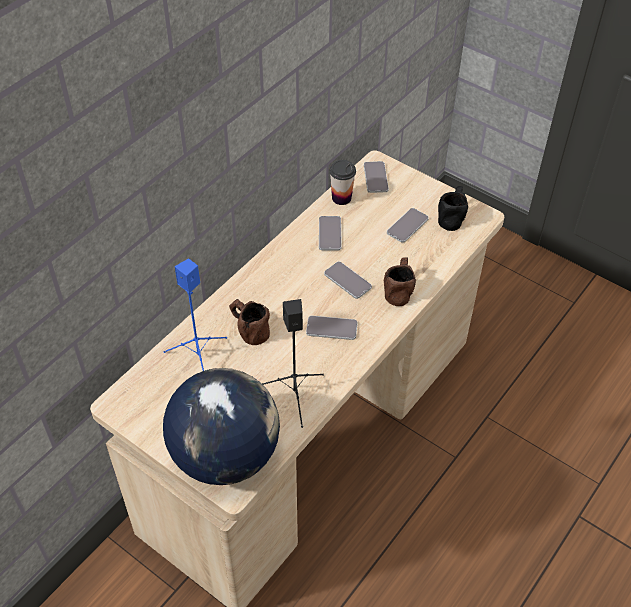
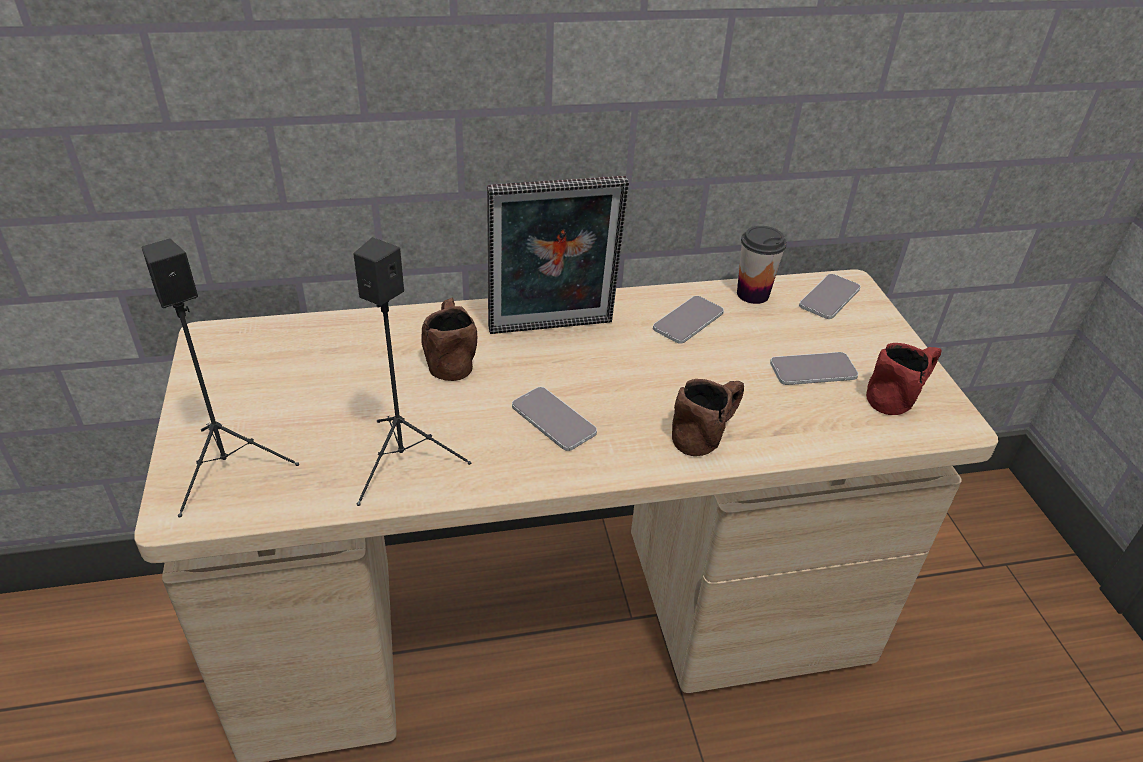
camera: 40 degrees right, 10 degrees down
(199, 359) = (355, 351): blue speaker -> none
(225, 455) = (229, 468): globe -> black speaker
(276, 281) = (552, 330): none -> picture frame
(347, 280) = (646, 381): phone -> none
(451, 216) = (899, 396): black mug -> red mug

